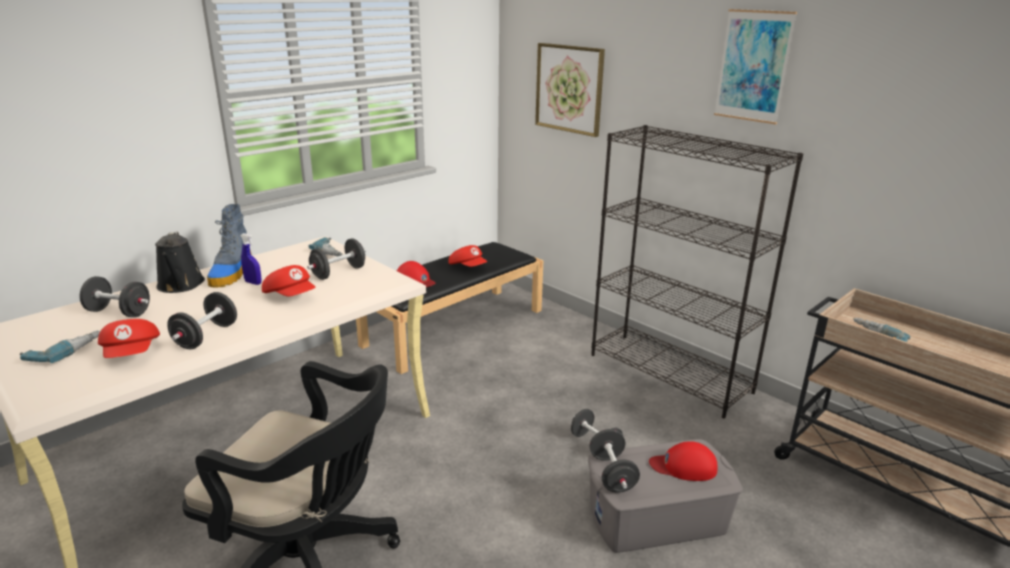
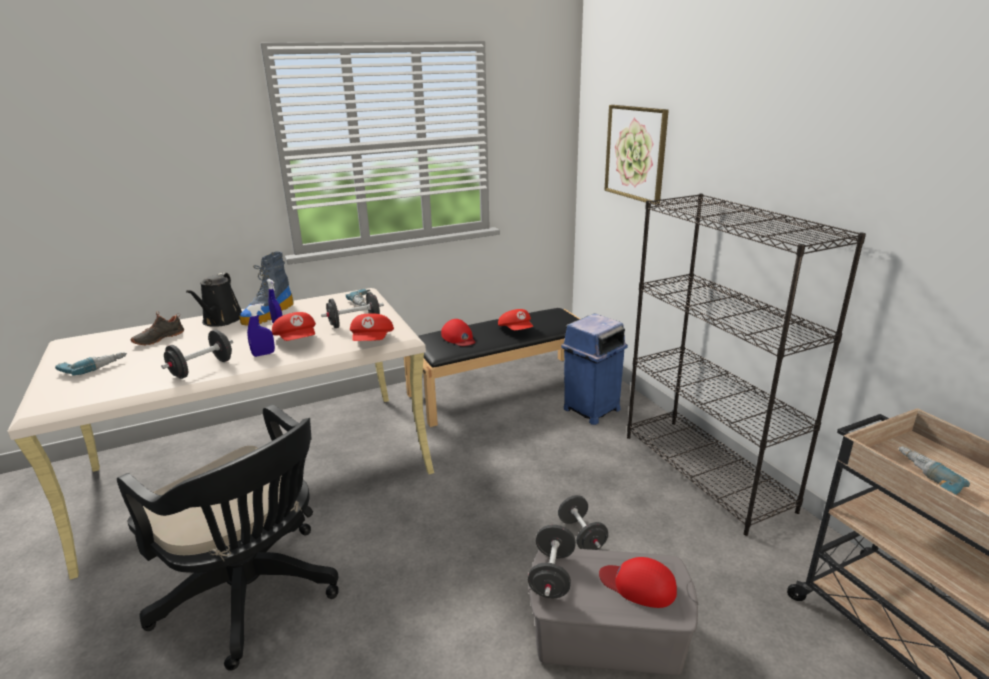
camera: 20 degrees right, 0 degrees up
(119, 312) = (158, 338): black dumbbell -> black shoe
(133, 354) = (137, 376): red cap -> red cap (373, 341)
(265, 313) = (263, 354): none -> blue spray bottle
(547, 335) = (590, 410): none -> blue trash can
(753, 66) = (816, 126): picture -> none

